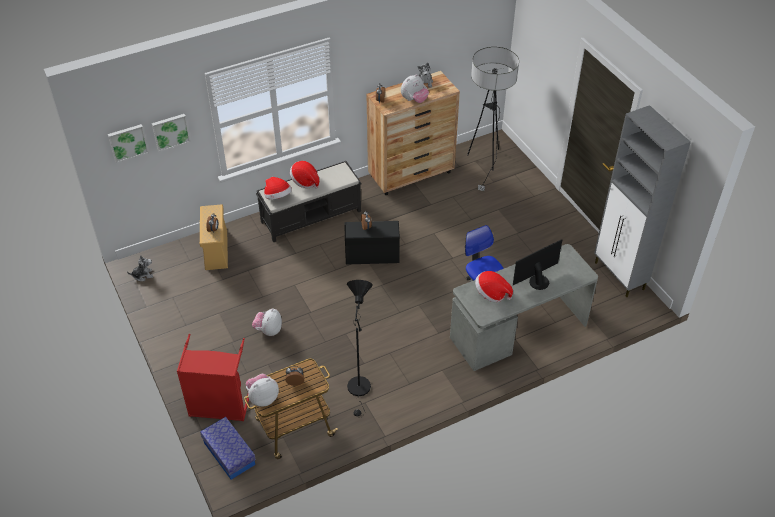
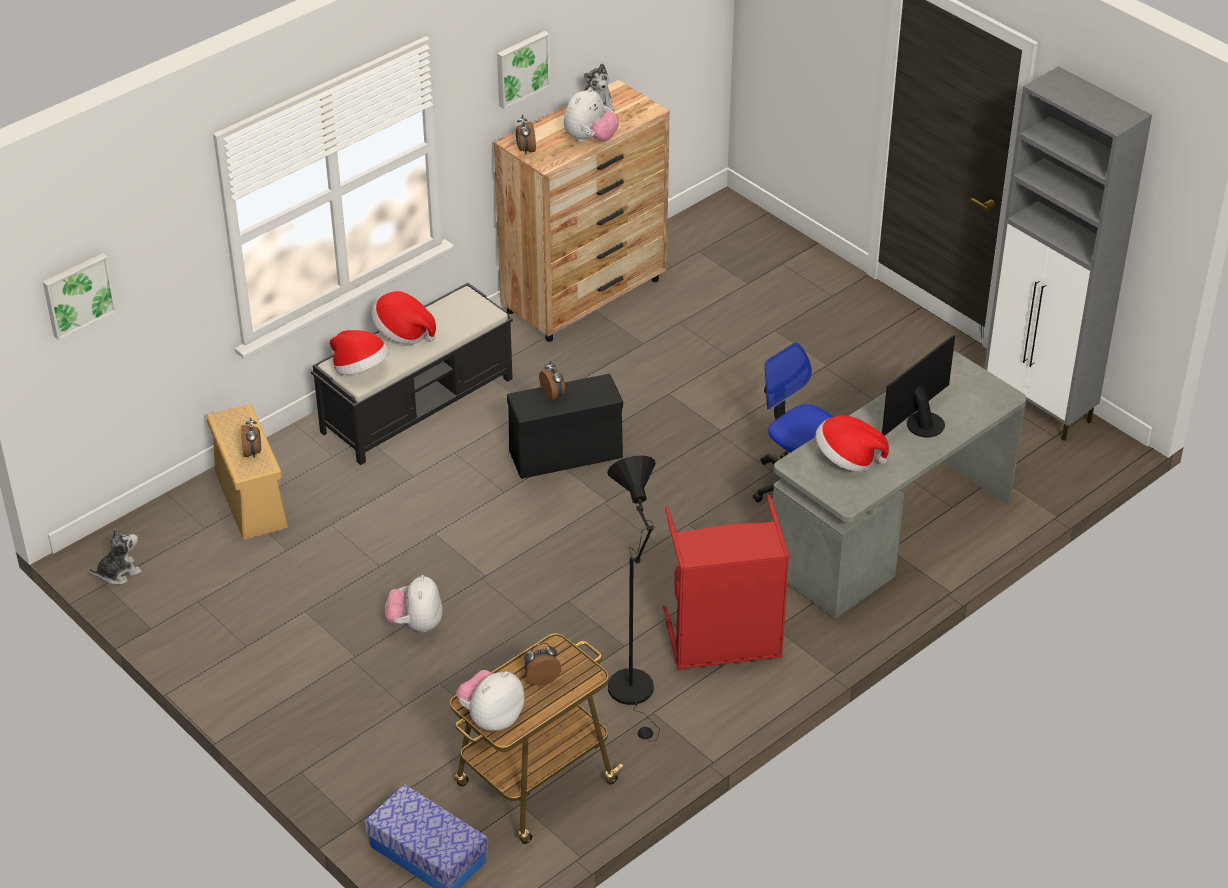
camera: 15 degrees left, 5 degrees down
(170, 131) = (153, 262): picture -> picture (521, 68)
(219, 406) = (373, 776): red laundry basket -> red laundry basket (724, 643)
(485, 162) = (719, 250): floor lamp -> none

